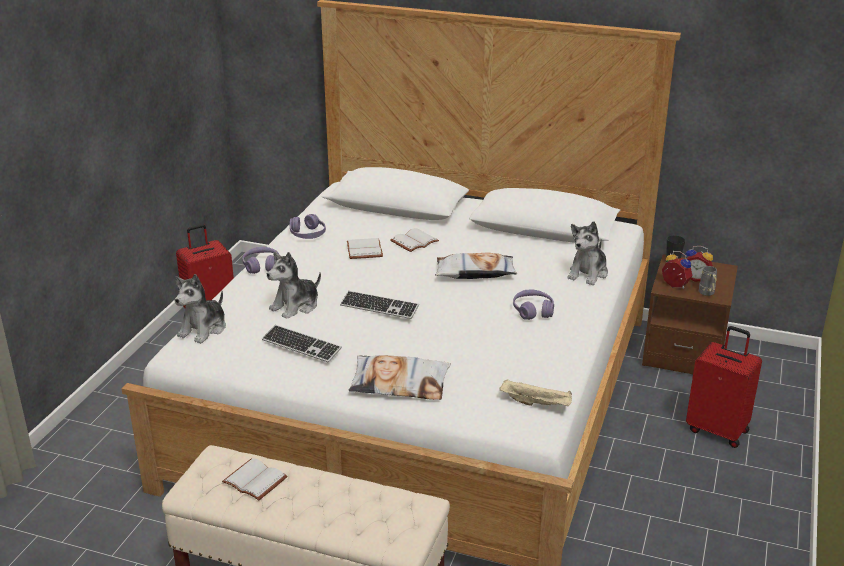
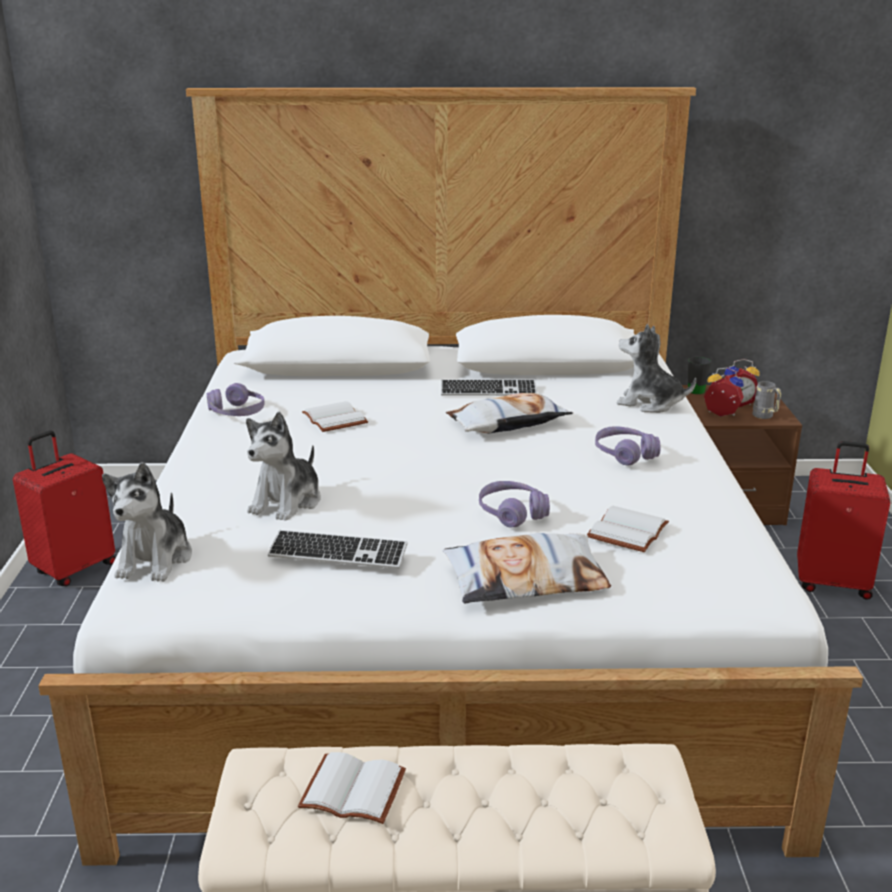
camera: 20 degrees left, 5 degrees down
(262, 266) = (194, 460): purple headphones -> purple headphones (512, 513)
(379, 307) = (414, 482): keyboard -> keyboard (488, 390)
(414, 242) = (396, 401): white book -> white book (629, 532)
(536, 403) = (741, 566): beige tray -> none
(588, 273) = (649, 403): plush toy -> plush toy turned 105 degrees clockwise

